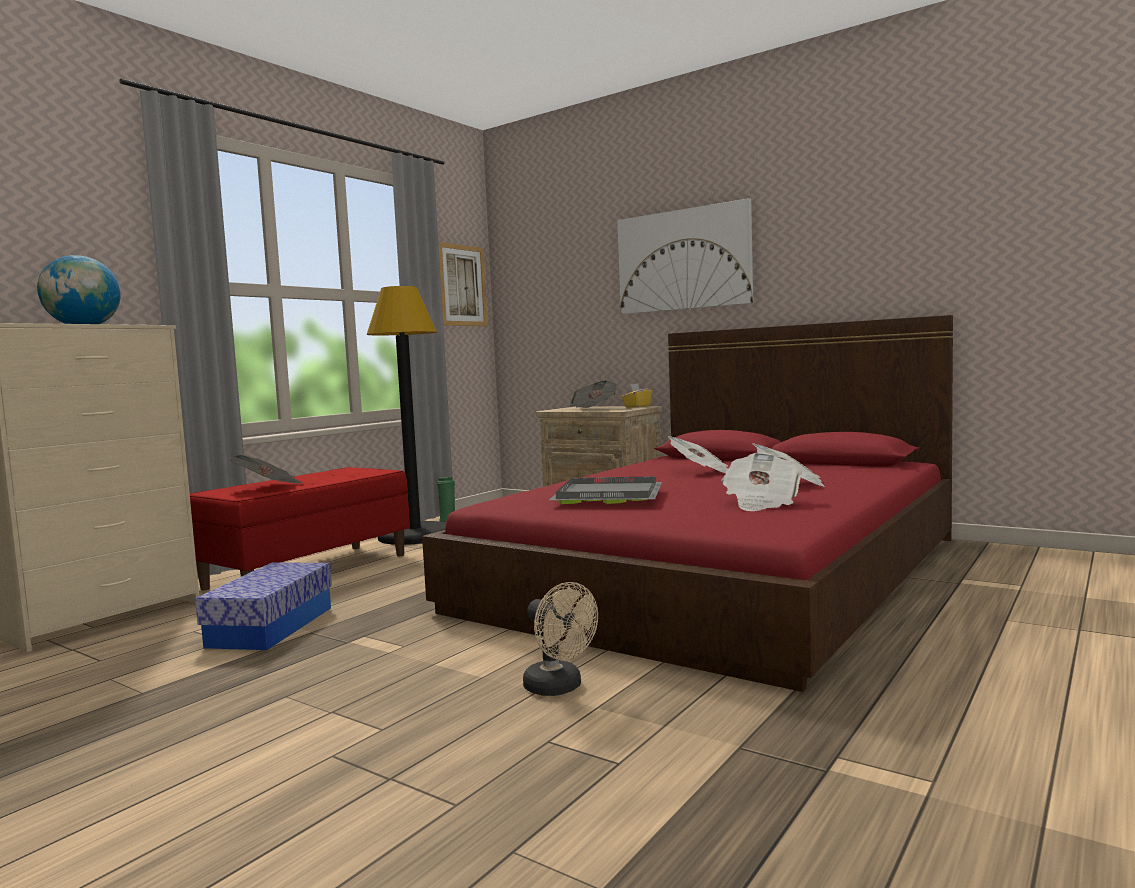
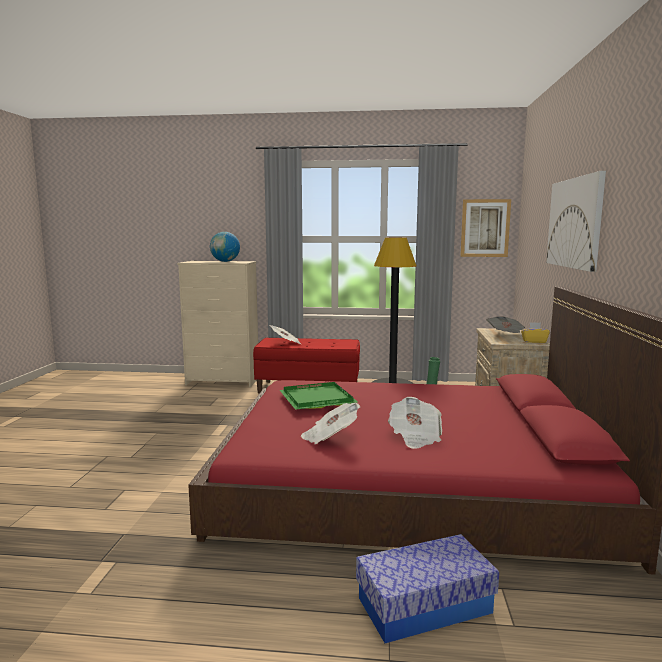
camera: 60 degrees right, 5 degrees up
(271, 627) = (229, 407): storage box -> storage box (424, 605)
(559, 688) = (181, 478): beige fan -> none
(606, 495) = (315, 398): grey tray -> green tray
(700, 472) = (441, 406): newspaper -> none

